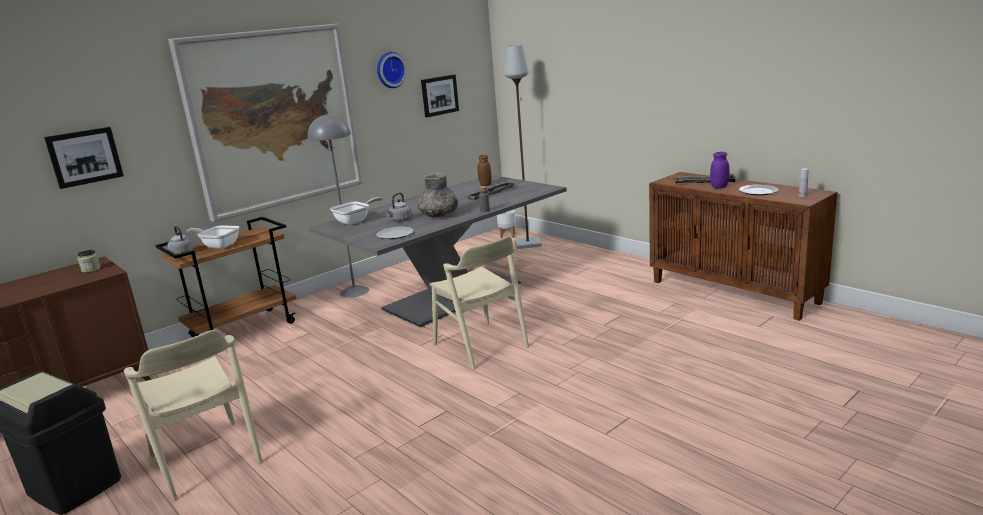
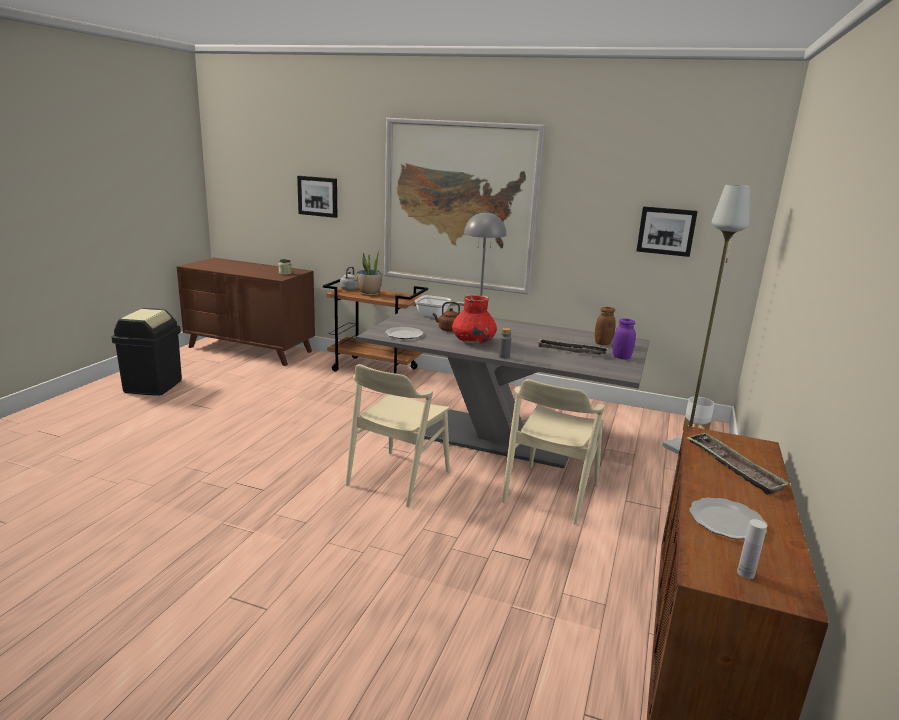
camera: 60 degrees right, 0 degrees up
(205, 459) = (183, 413): beige chair -> beige chair (550, 493)
(219, 246) = (369, 294): frying pan -> potted plant
(390, 70) = (602, 186): wall clock -> none
(400, 220) = (448, 329): grey kettle -> brown kettle
(439, 215) = (473, 341): grey vase -> red vase
(719, 187) = (718, 482): purple jar -> purple jar (621, 357)

